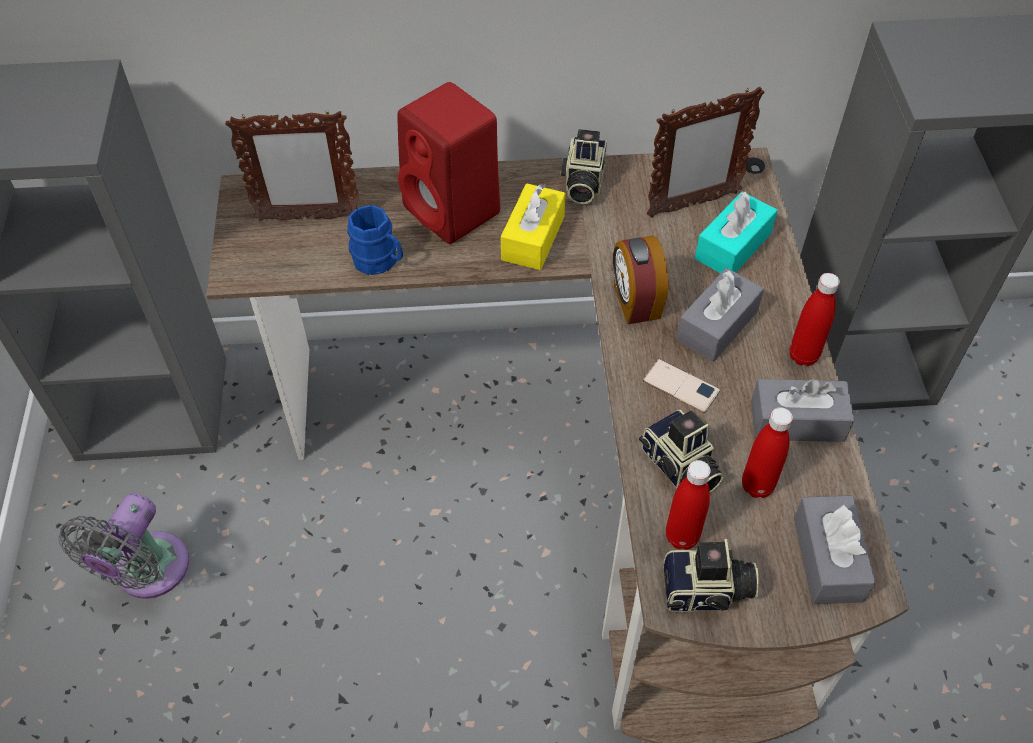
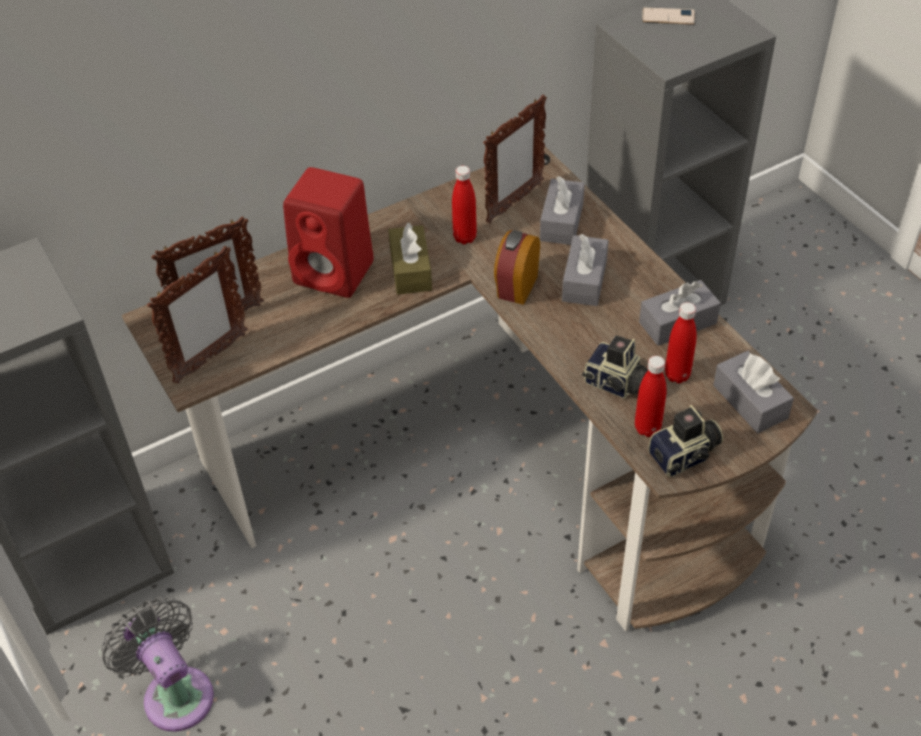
camera: 25 degrees left, 5 degrees down
(147, 573) = (175, 692): grey fan -> grey fan turned 150 degrees clockwise
(272, 255) = (210, 358): none -> picture frame
(380, 262) = (302, 331): blue mug -> none
(533, 238) = (410, 270): yellow tissue box -> brown tissue box
(582, 183) = (422, 217): camera -> none
(635, 302) = (516, 287): alarm clock -> alarm clock turned 60 degrees clockwise
(681, 386) = (585, 331): phone -> phone (668, 16)
(733, 246) = (561, 222): turquoise tissue box -> grey tissue box
(803, 356) = (656, 278): red bottle -> red bottle (464, 238)

